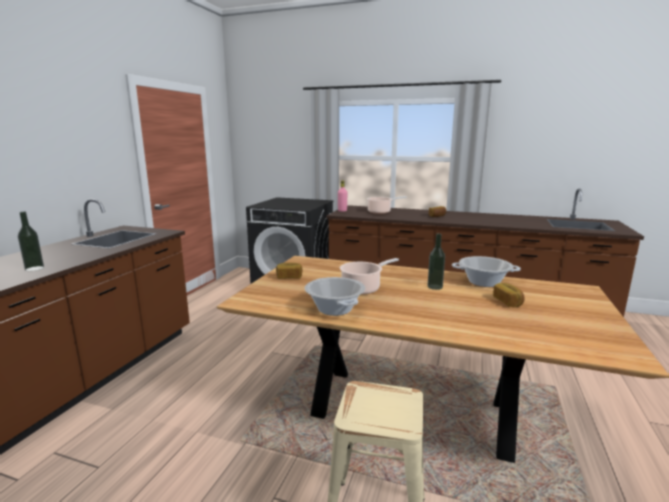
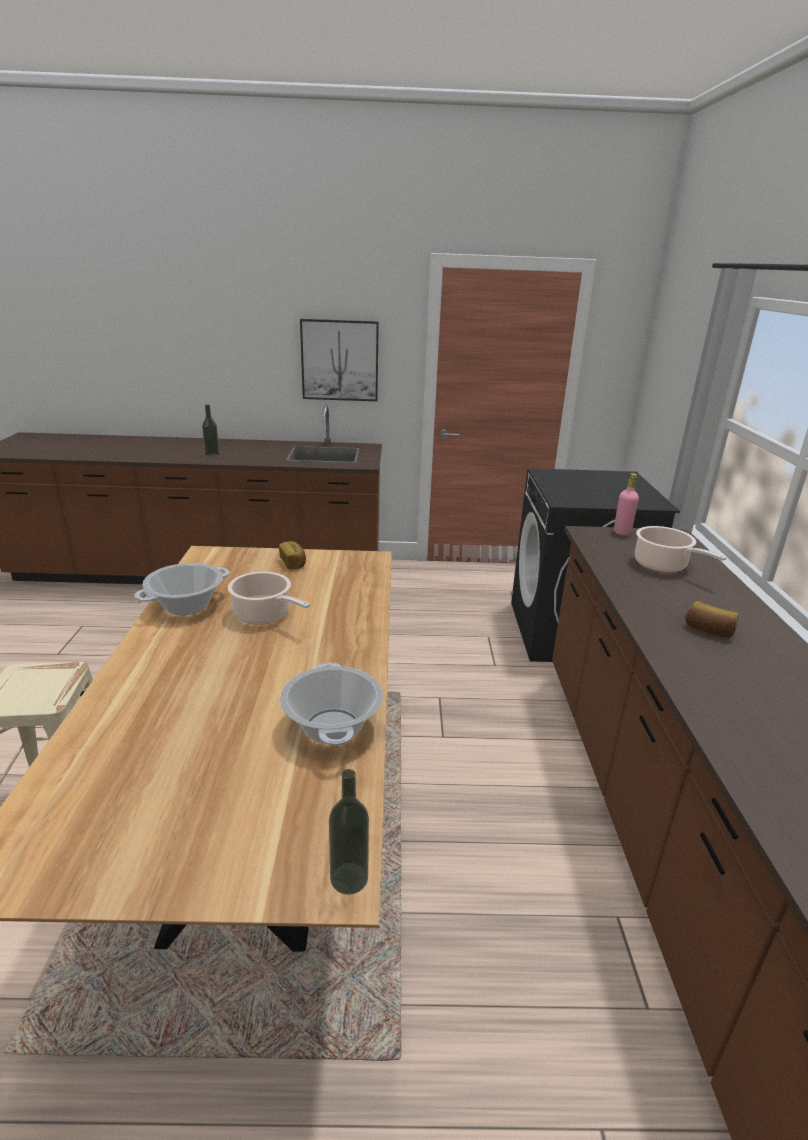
camera: 70 degrees right, 10 degrees up
(78, 160) = (340, 360): none -> picture
(435, 287) = (290, 673): bottle -> bottle (349, 878)
(508, 302) = (232, 752): bread -> none

